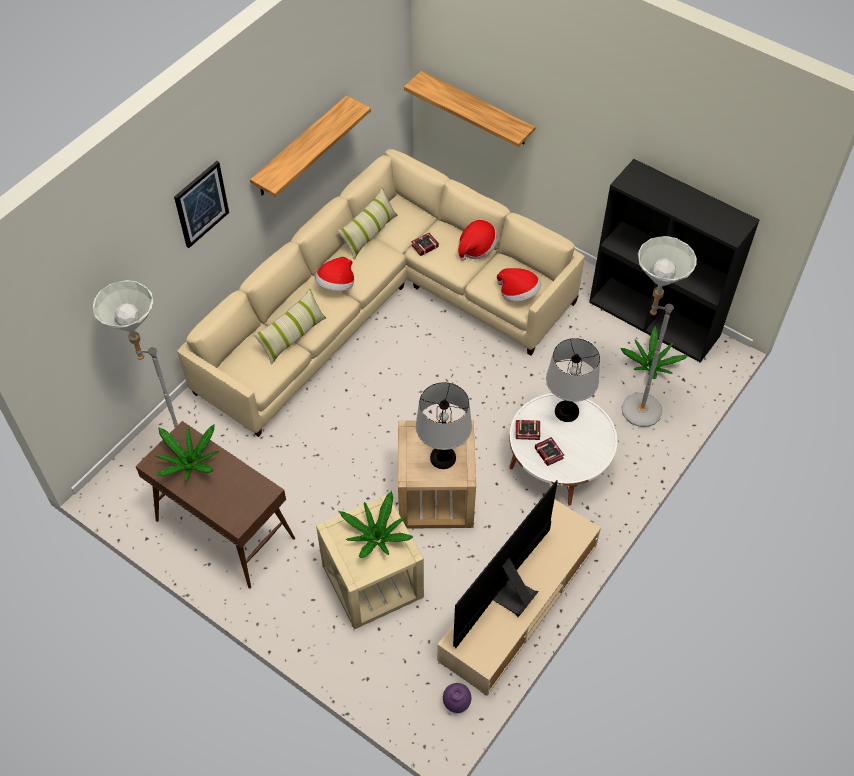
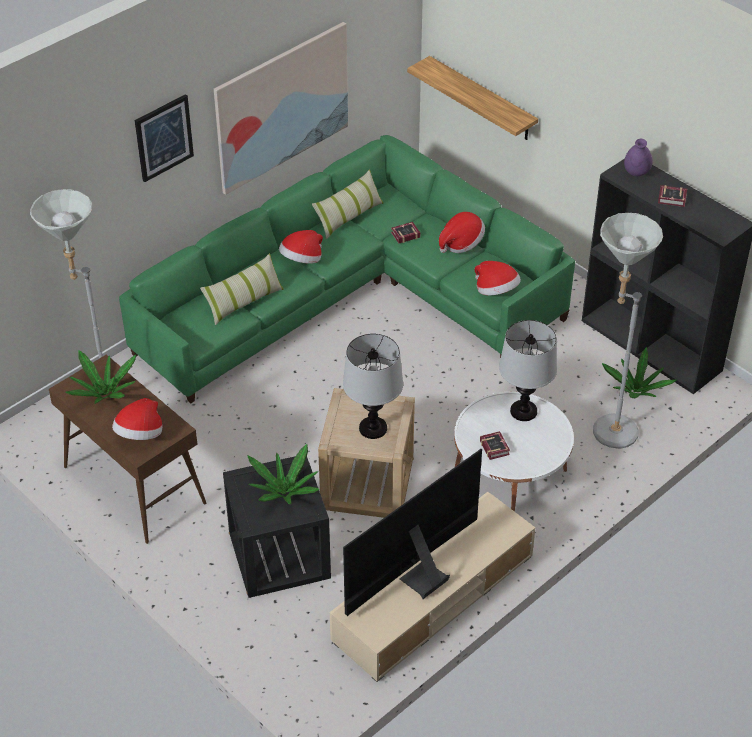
camera: 10 degrees right, 10 degrees down
(233, 503) = (140, 434): none -> hat
(300, 147) = (282, 107): shelf -> picture
(372, 581) = (279, 555): beige side table -> black side table
(382, 306) = (352, 297): beige sofa -> green sofa
(456, 703) = (342, 684): purple vase -> purple vase (636, 173)
(528, 432) = (477, 425): book -> book (673, 199)

